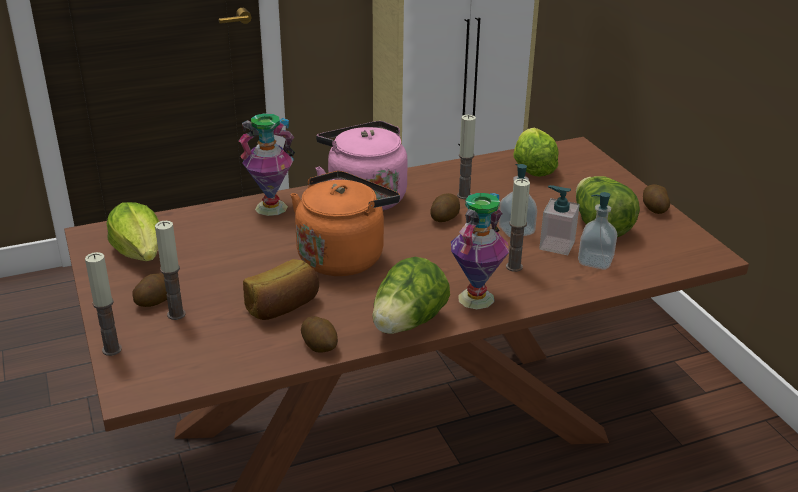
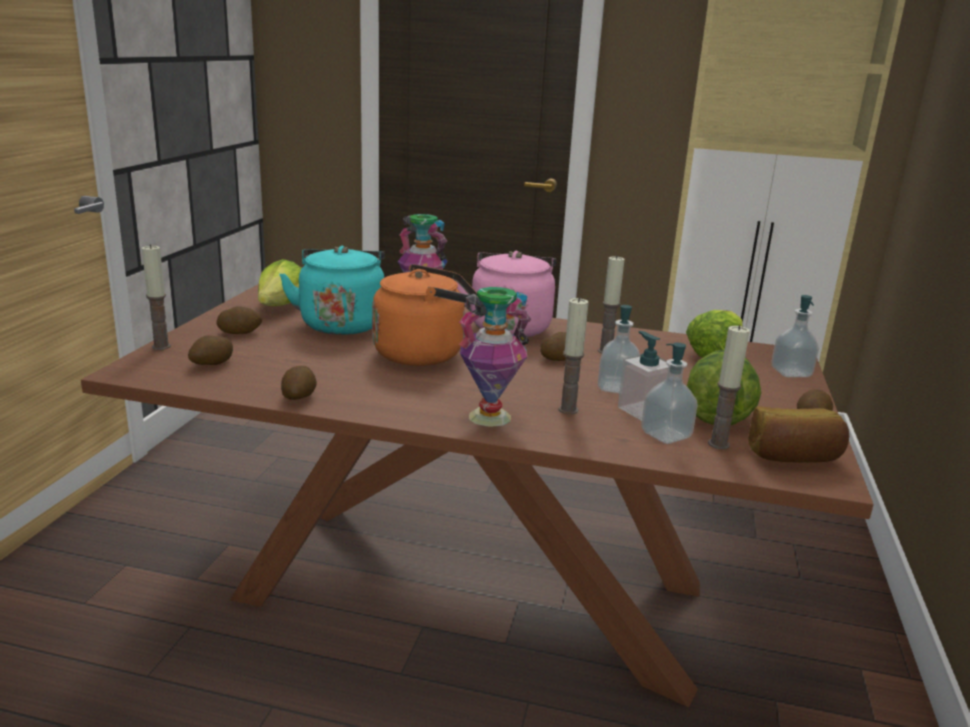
camera: 35 degrees right, 10 degrees down
(176, 314) = (238, 344): candle -> candle (718, 444)
(193, 347) = (211, 364): none -> potato
(227, 250) = (341, 323): none -> turquoise kettle
(283, 306) = (319, 365): bread -> bread (794, 457)
(408, 323) = (396, 410): lettuce -> none
(596, 167) = (791, 372): none -> soap dispenser

